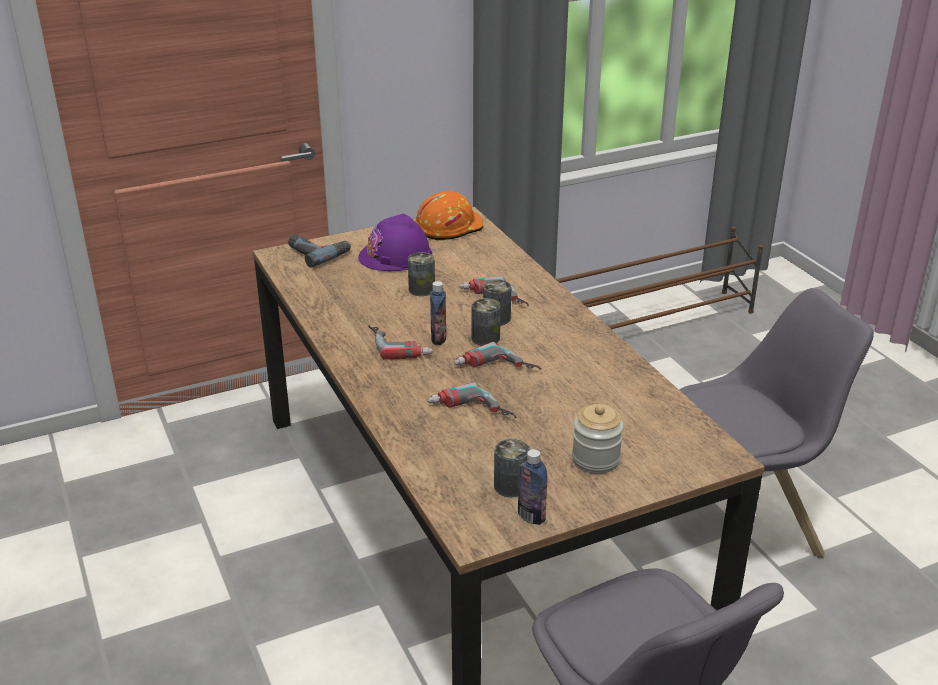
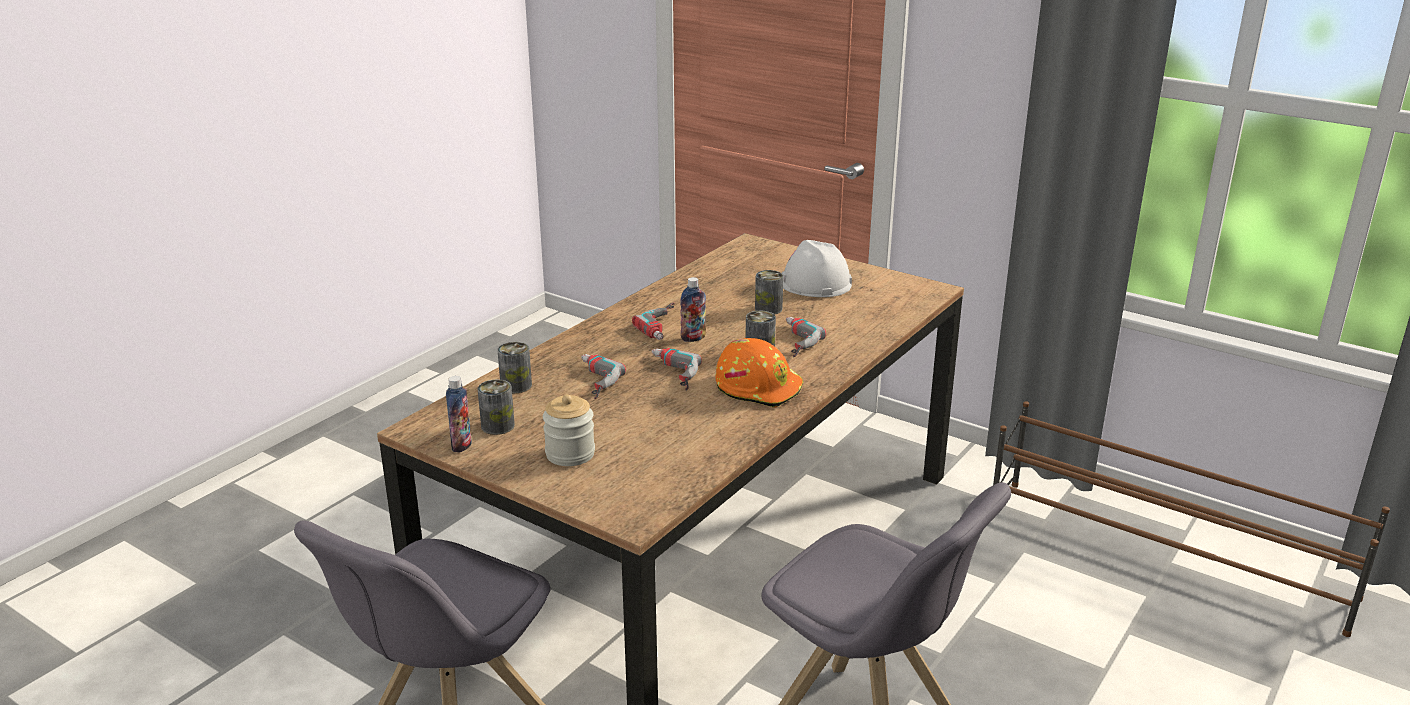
camera: 60 degrees right, 5 degrees down
(318, 252) = (774, 254): power drill -> none
(395, 256) = (813, 283): purple hard hat -> white hard hat
(448, 227) = (901, 288): orange hard hat -> orange hard hat (759, 387)
(485, 338) = (718, 356): can -> can (516, 385)

